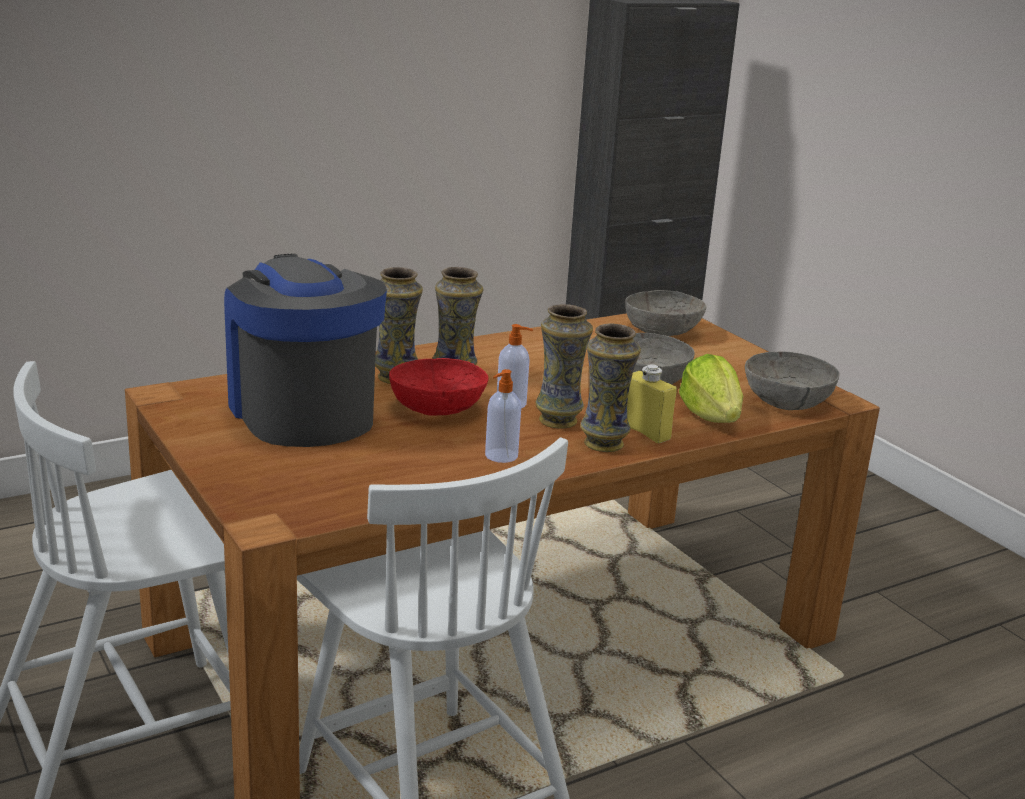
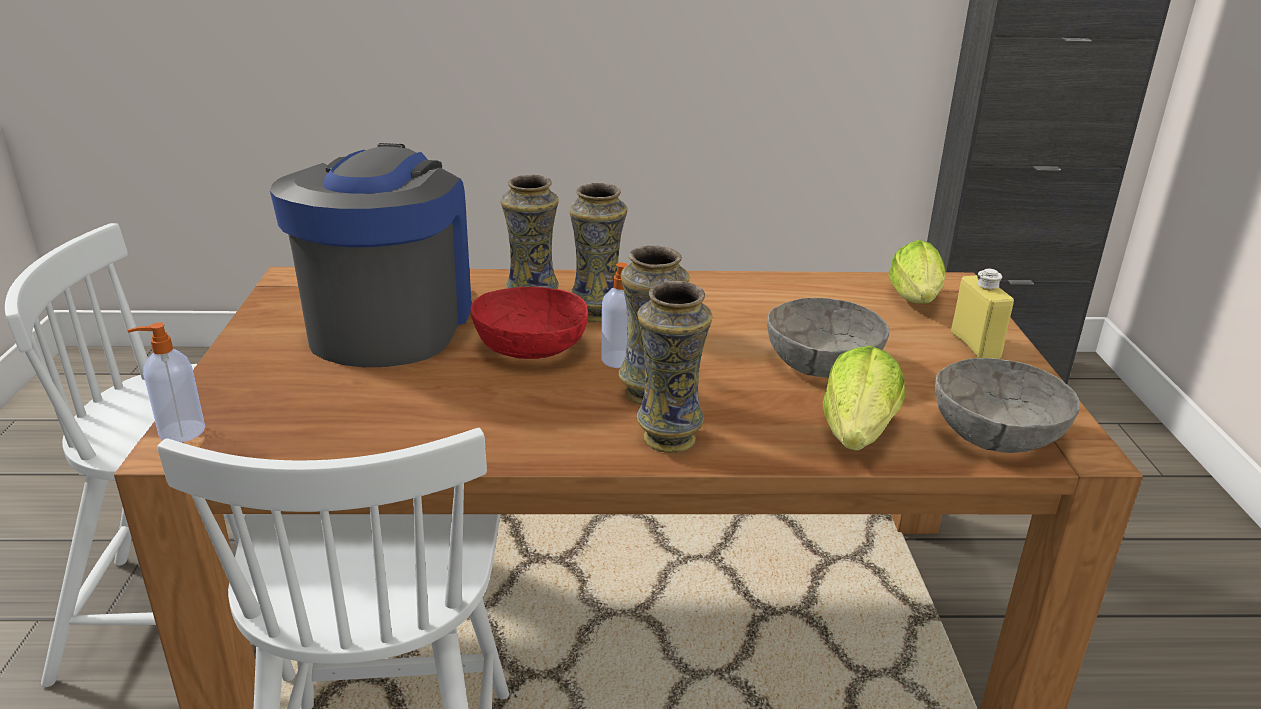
camera: 30 degrees right, 5 degrees up
(500, 456) = (525, 425): soap dispenser -> soap dispenser (180, 432)
(645, 432) = (742, 434): yellow bottle -> yellow bottle (975, 345)
(662, 331) = (916, 302): grey bowl -> lettuce

